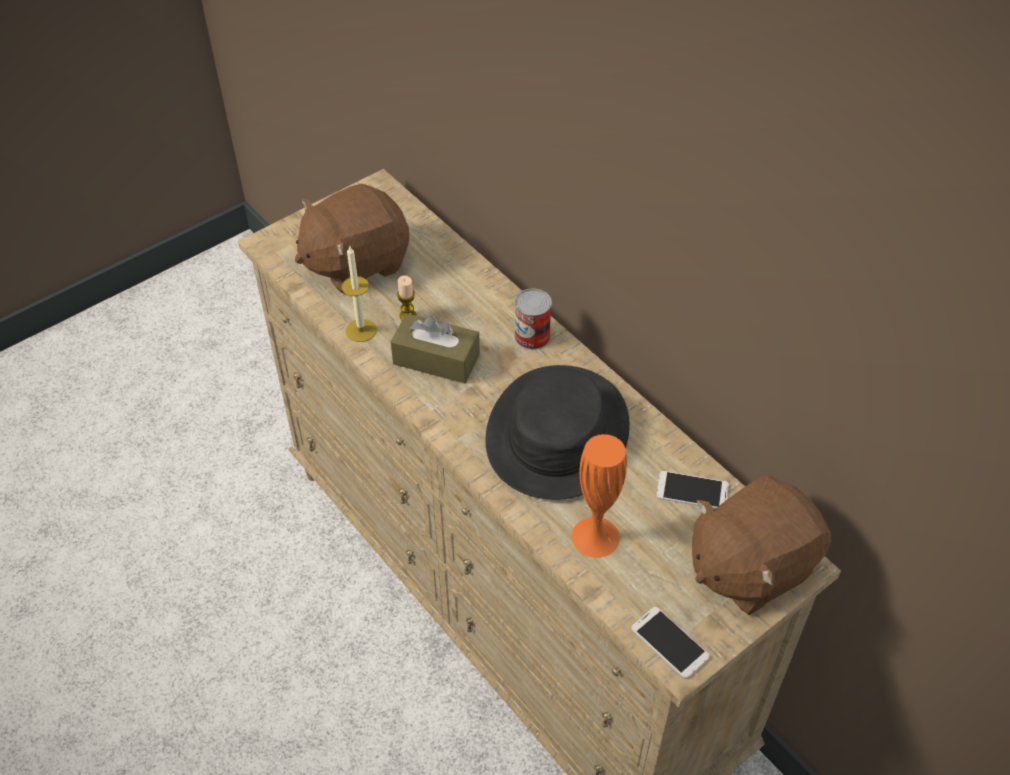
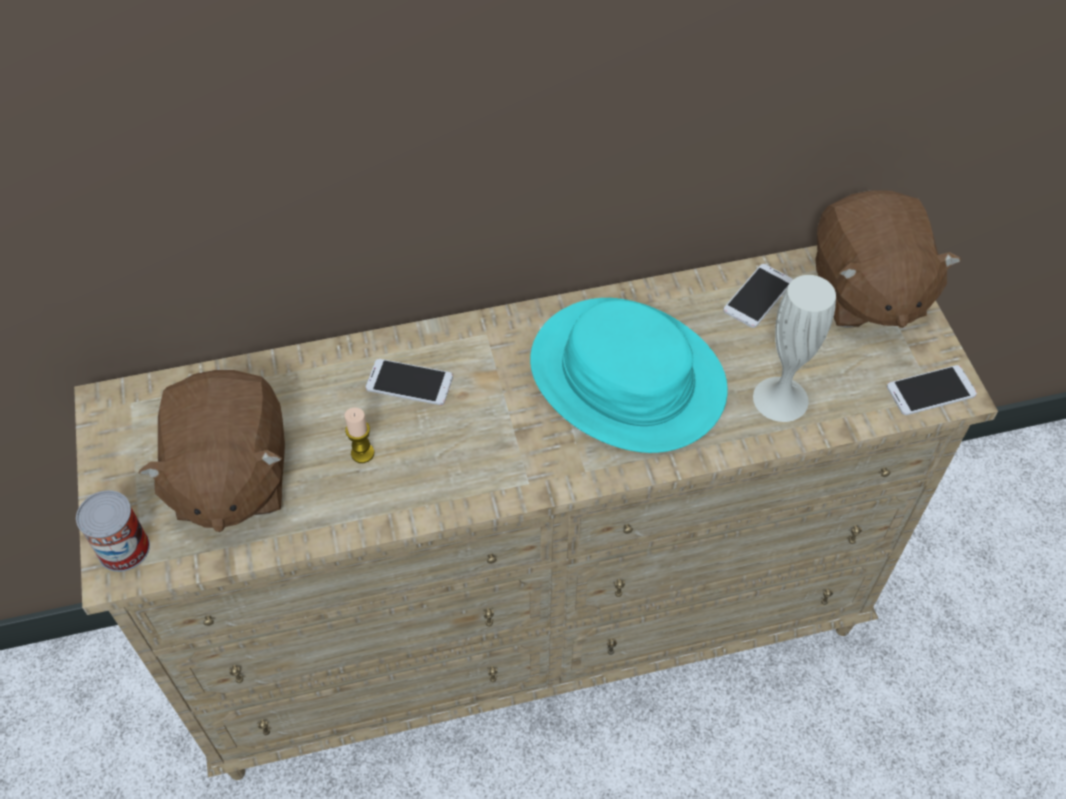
camera: 65 degrees left, 5 degrees up
(361, 330) = (355, 512): candle -> none
(436, 359) = (452, 449): brown tissue box -> none
(478, 316) = (409, 382): none -> phone
(532, 336) = (472, 343): can -> can (124, 548)
(557, 433) = (626, 377): black hat -> turquoise hat
(595, 537) = (780, 399): orange vase -> white vase

